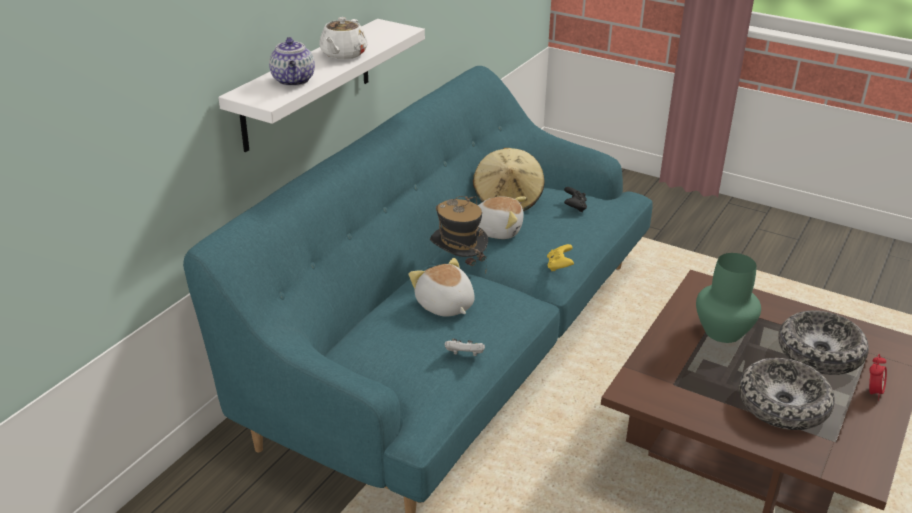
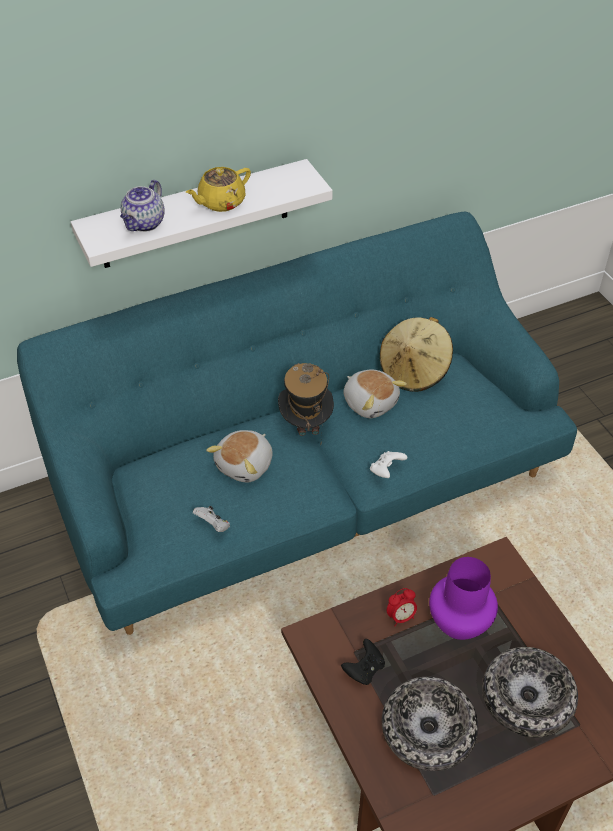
camera: 35 degrees right, 15 degrees up
(343, 54) = (220, 202): white teapot -> yellow teapot
(444, 305) = (245, 465): plush toy -> plush toy turned 150 degrees counterclockwise
(559, 266) = (386, 470): yellow game controller -> white game controller
(574, 207) = (469, 408): black game controller -> black game controller (364, 669)
(721, 331) = (458, 622): green vase -> purple vase
(873, 392) = (530, 769): alarm clock -> alarm clock (401, 617)

